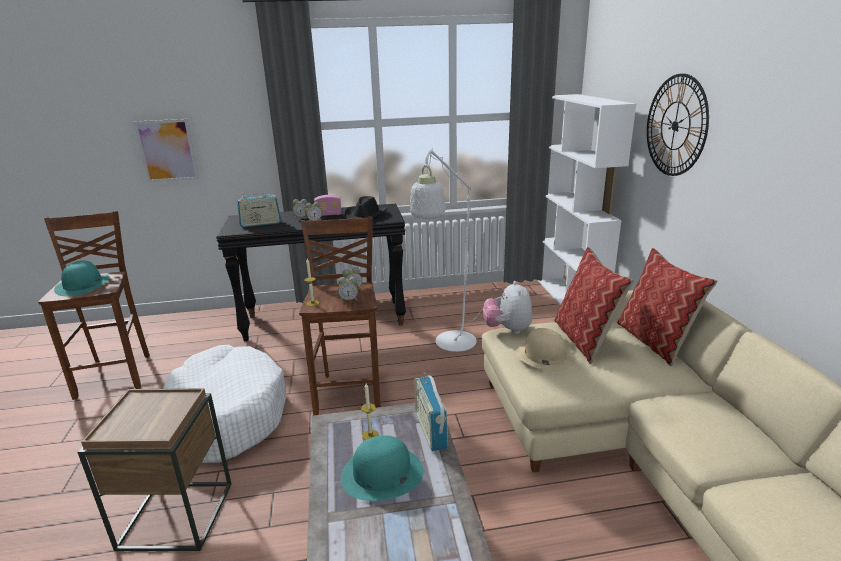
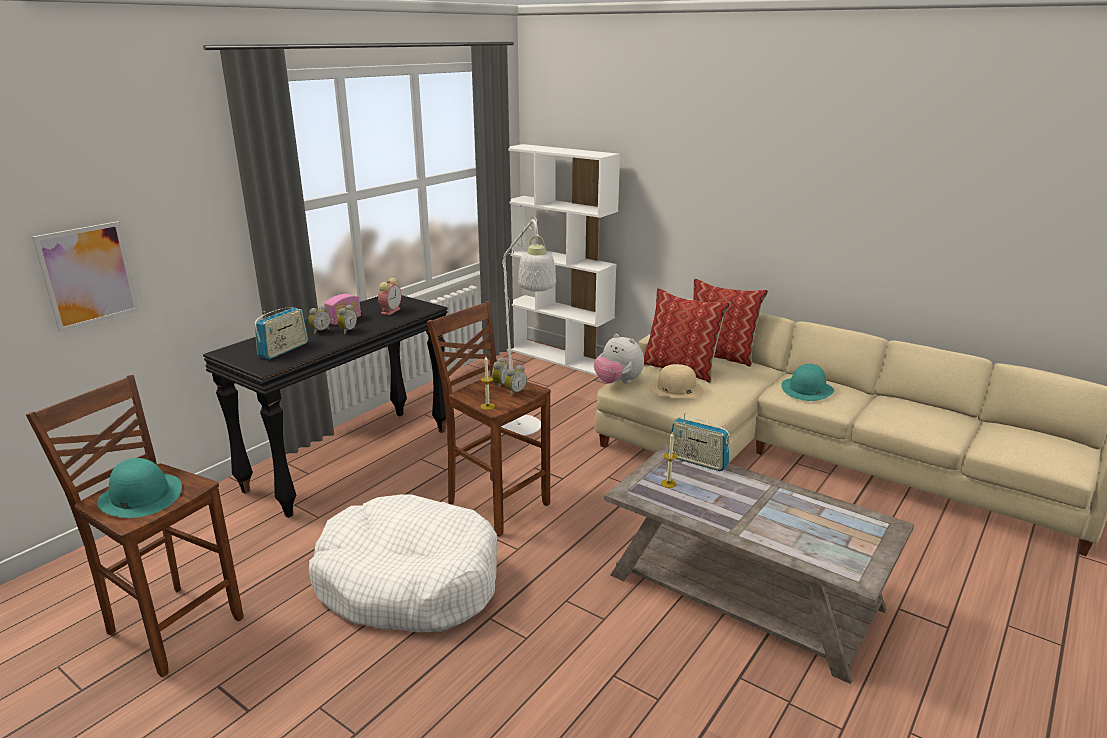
camera: 45 degrees left, 0 degrees up
(176, 515) = (514, 664): brown side table -> none
(366, 215) = (391, 311): black hat -> alarm clock
(382, 473) = (717, 497): turquoise hat -> turquoise hat (807, 389)
(675, 126) = (670, 172): wall clock -> none

